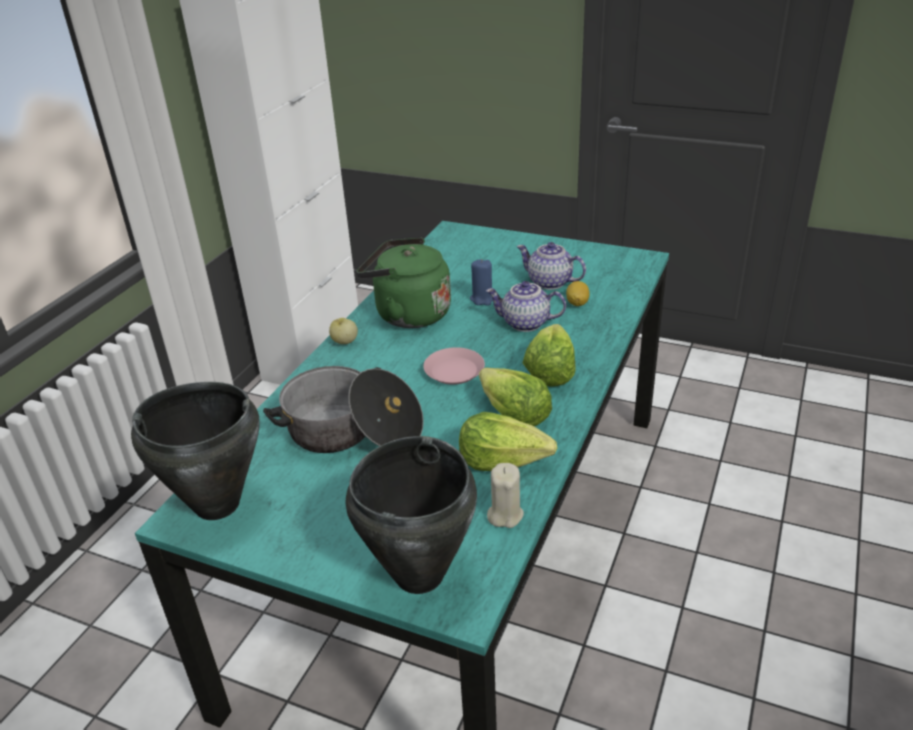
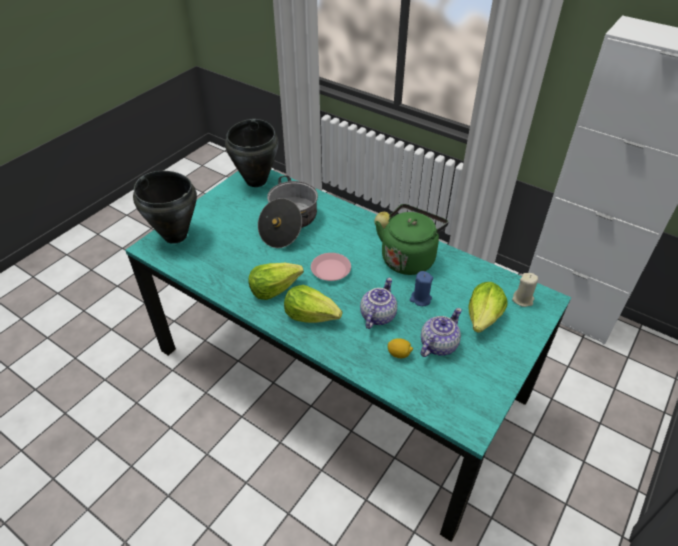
camera: 100 degrees right, 10 degrees up
(503, 461) = (235, 276): lettuce -> lettuce (483, 317)
(505, 515) = (194, 269): beige candle -> beige candle (523, 300)

